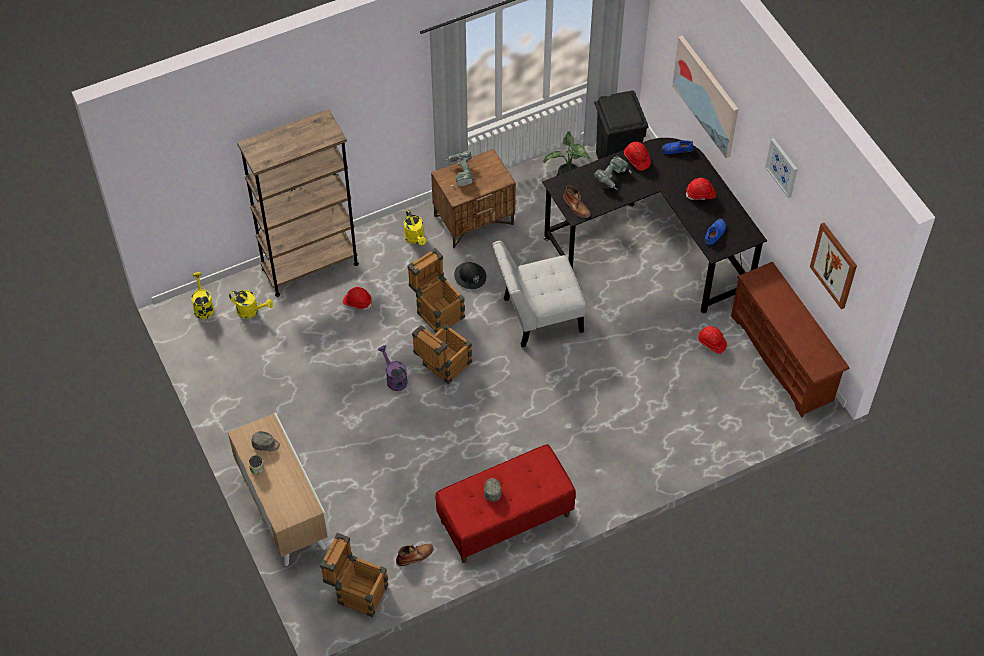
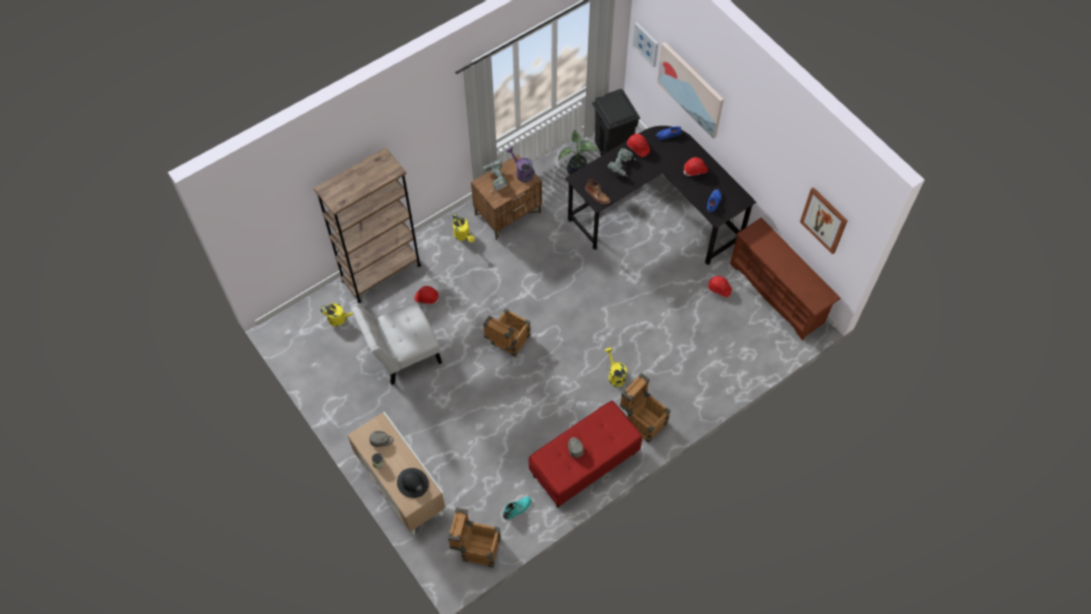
camera: 10 degrees left, 5 degrees up
(203, 306) = (299, 321): yellow watering can -> yellow watering can (615, 375)
(394, 378) = (470, 359): purple watering can -> purple watering can (522, 173)
(415, 555) = (517, 508): brown boot -> turquoise boot
(437, 311) = (493, 295): crate -> crate (643, 420)
(470, 276) = (514, 262): black hard hat -> black hard hat (412, 483)
(537, 316) = (576, 287): white chair -> white chair (401, 354)
(782, 167) = (769, 144): picture -> picture (646, 44)

